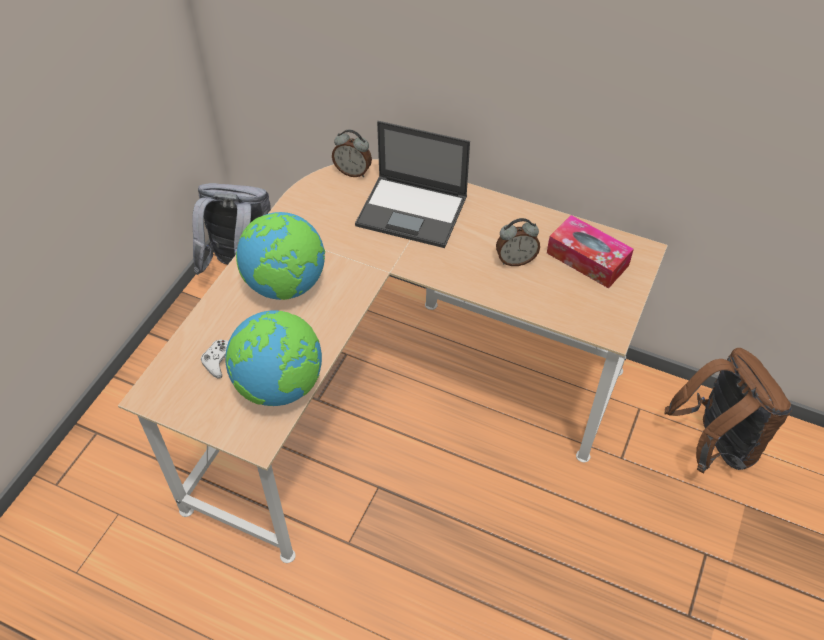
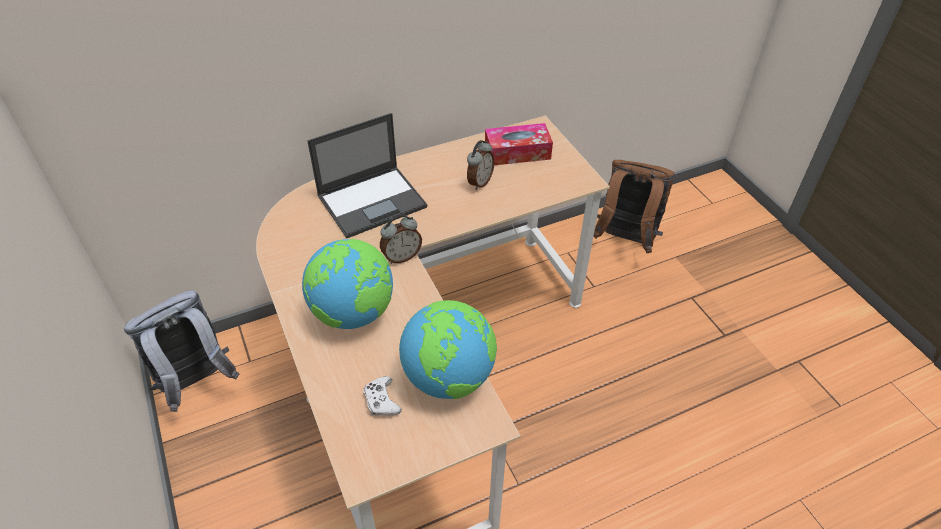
camera: 50 degrees left, 5 degrees down
(353, 172) = (291, 207): alarm clock -> alarm clock (401, 256)

